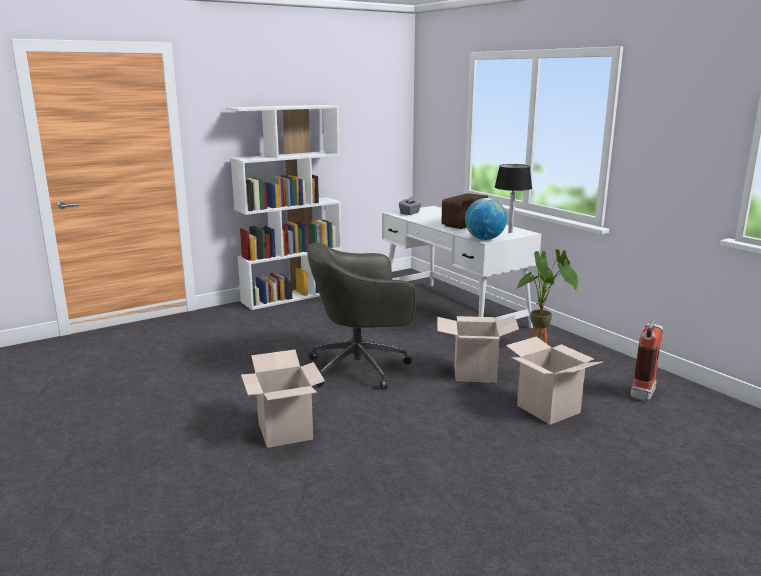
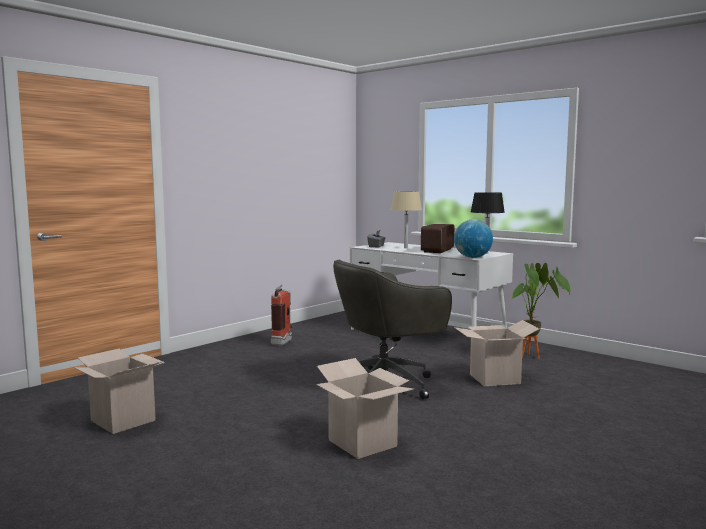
camera: 15 degrees left, 10 degrees down
(292, 296) = (262, 335): white bookcase -> none
(437, 217) = (405, 248): none -> beige table lamp
(548, 409) = (585, 398): cardboard box -> cardboard box (123, 420)
(644, 391) = (647, 378): fire extinguisher -> fire extinguisher (283, 342)

